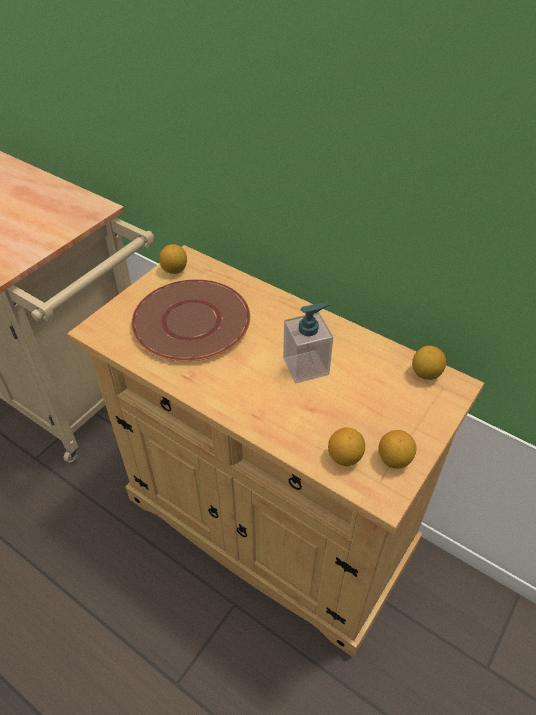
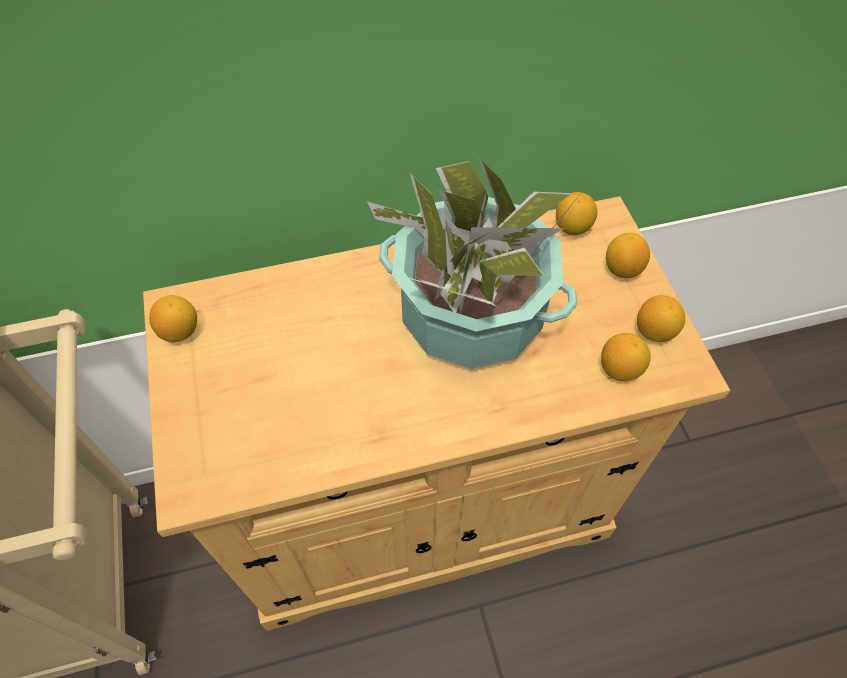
camera: 50 degrees left, 10 degrees up
(190, 322) = (291, 375): brown plate -> none
(306, 366) = (471, 314): soap dispenser -> potted plant
(424, 416) = (622, 269): none -> lemon

